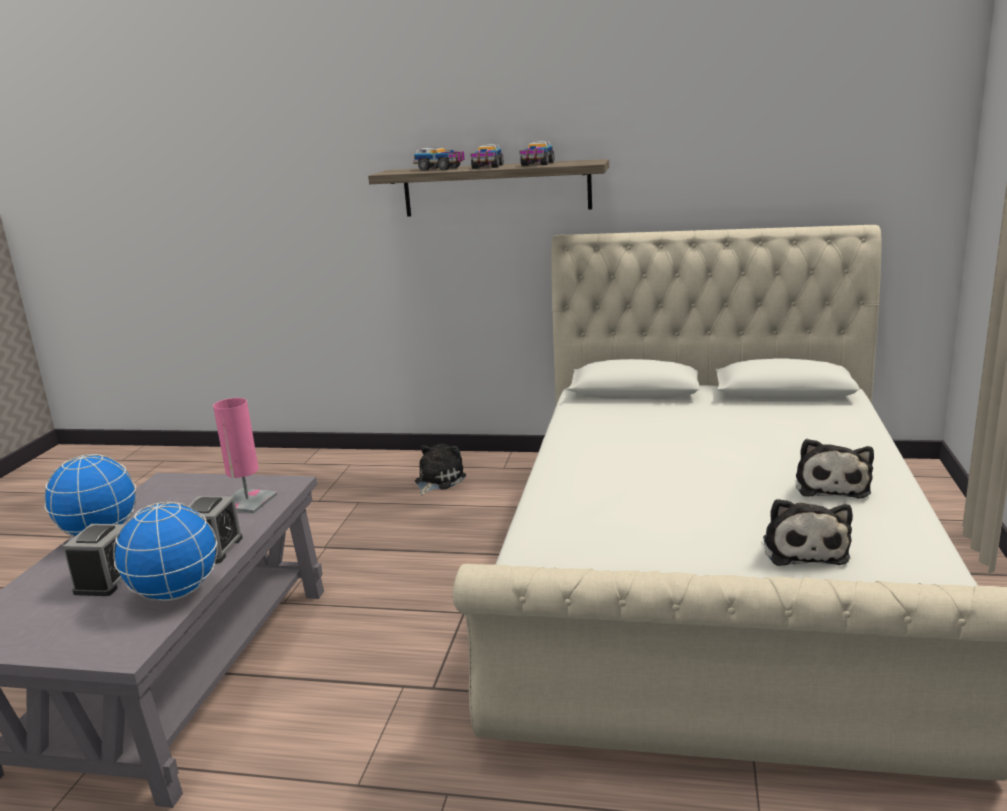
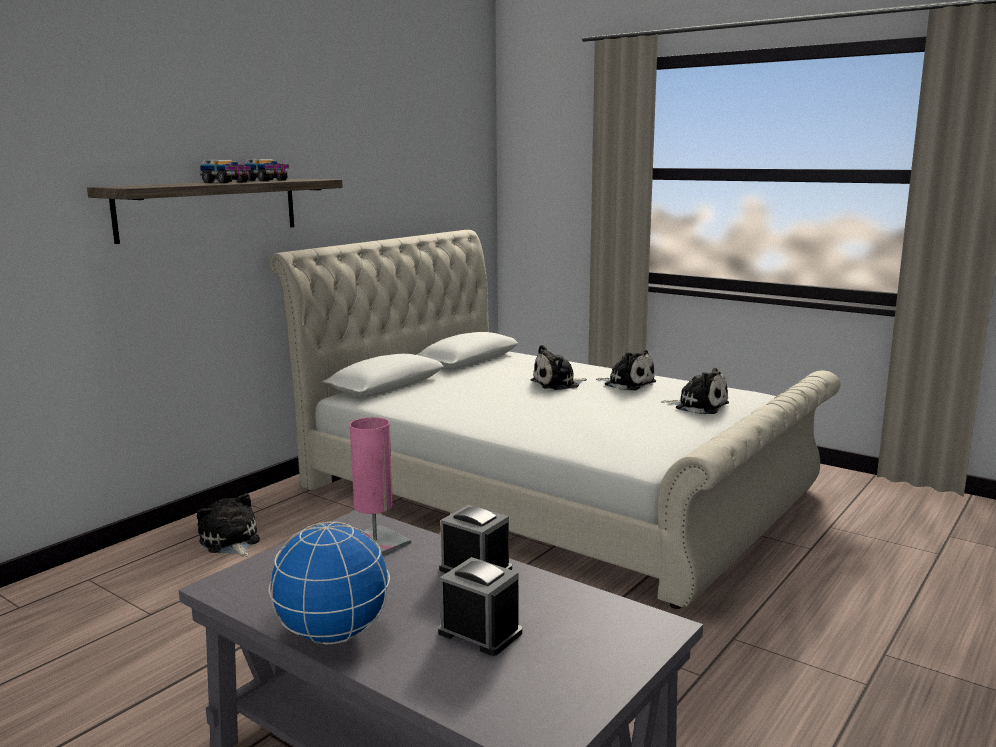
camera: 65 degrees left, 5 degrees down
(176, 593) = (556, 594): globe -> none
(440, 169) = (175, 184): toy truck -> none
(762, 452) = (558, 384): none -> plush toy

